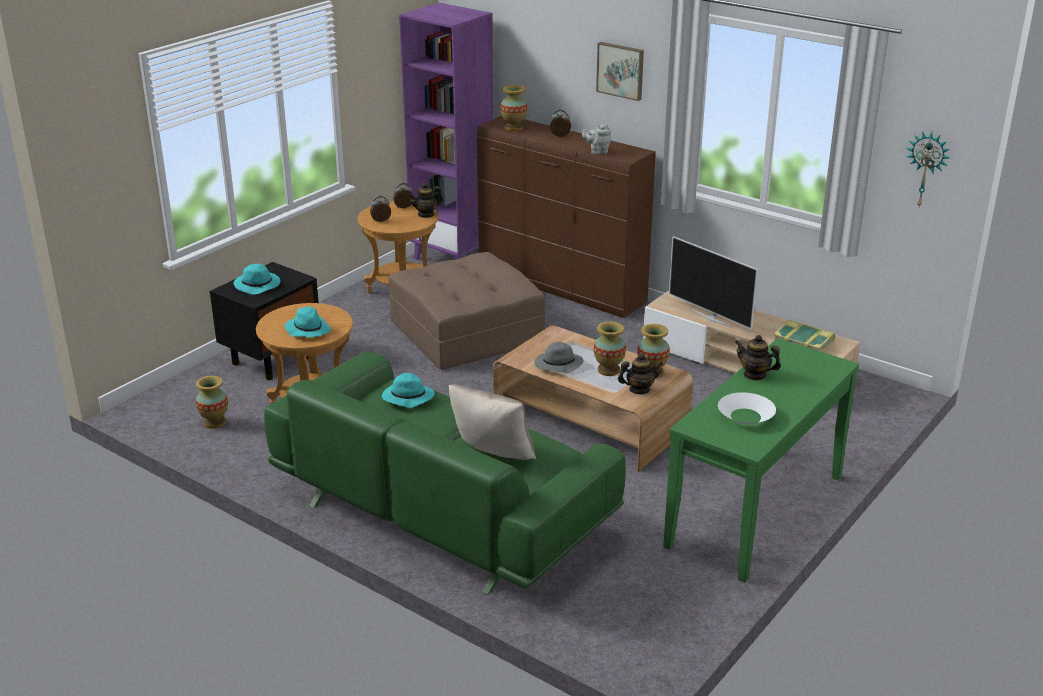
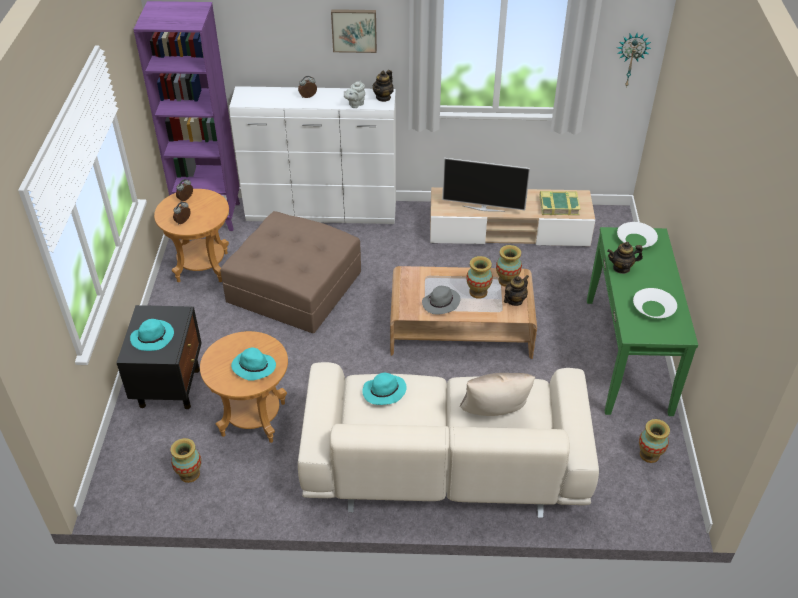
camera: 35 degrees left, 15 degrees up
(426, 214) = (213, 199): teapot -> teapot (383, 97)
(441, 511) = (443, 463): green sofa -> beige sofa
(513, 128) = (261, 100): vase -> vase (649, 455)
(561, 288) = (322, 213): brown dresser -> white dresser
(805, 360) = (635, 240): none -> white bowl

